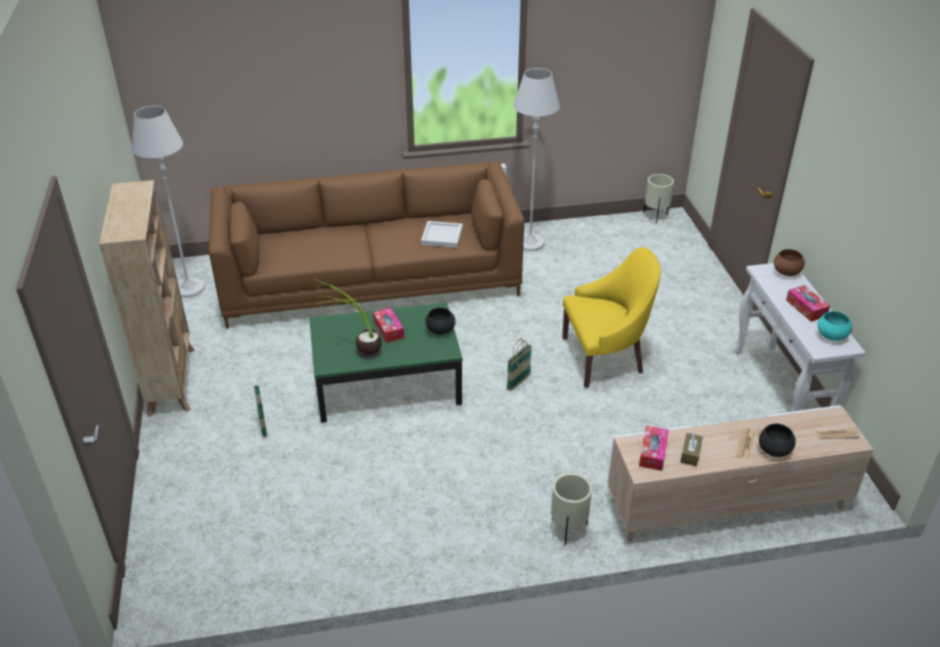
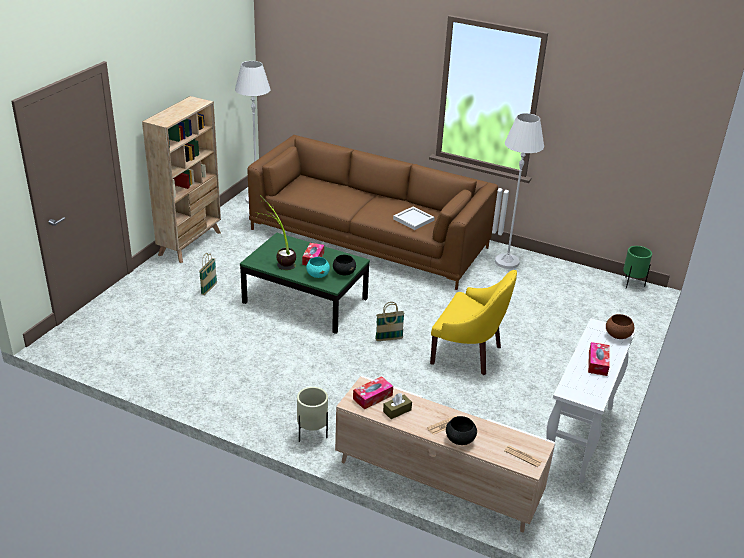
camera: 35 degrees right, 5 degrees down
(655, 216) = (632, 284): beige planter -> green planter
(831, 336) = (591, 388): turquoise bowl -> turquoise bowl (318, 275)

